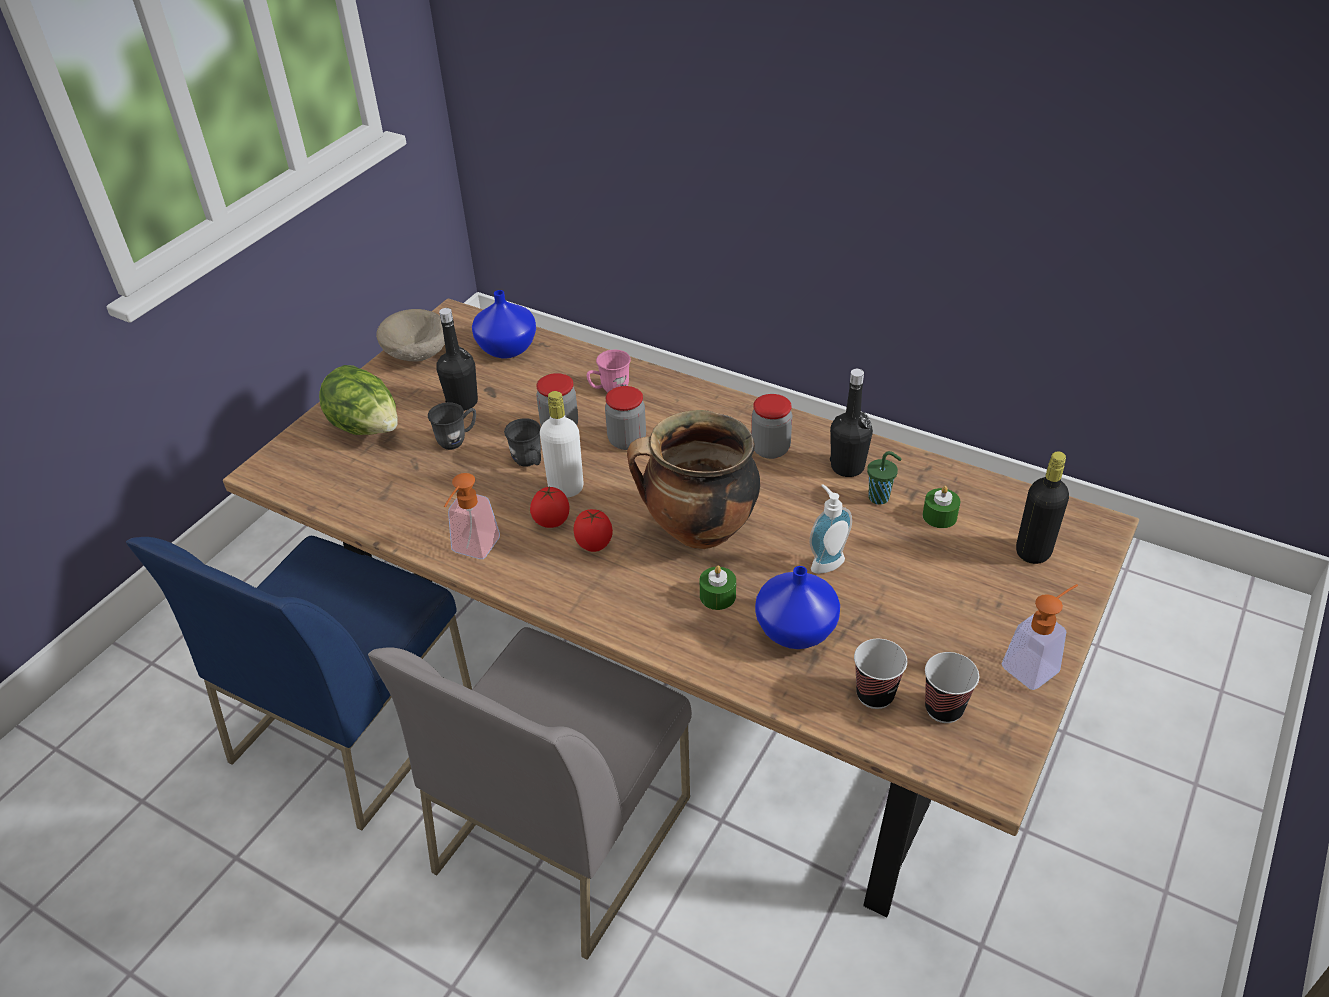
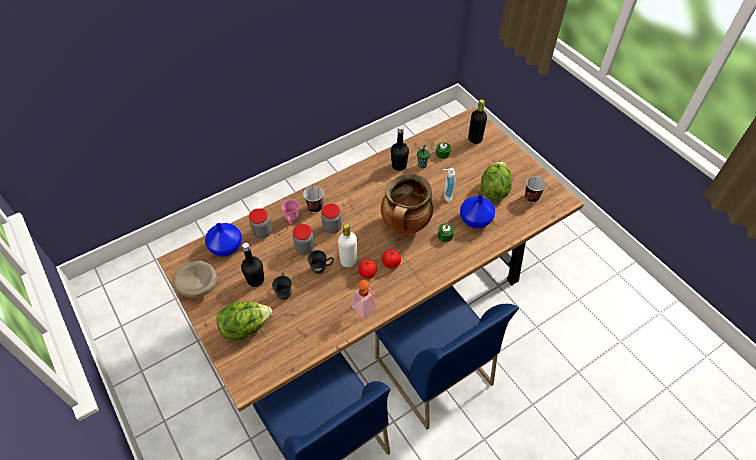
camera: 65 degrees left, 10 degrees up
(563, 831) = (432, 370): grey chair -> blue chair
(770, 449) = (372, 183): jar -> jar (262, 232)
(875, 694) = (516, 212): cup -> cup (315, 207)
(908, 633) = (494, 190): none -> lettuce
(1036, 664) = (524, 165): soap dispenser -> none

